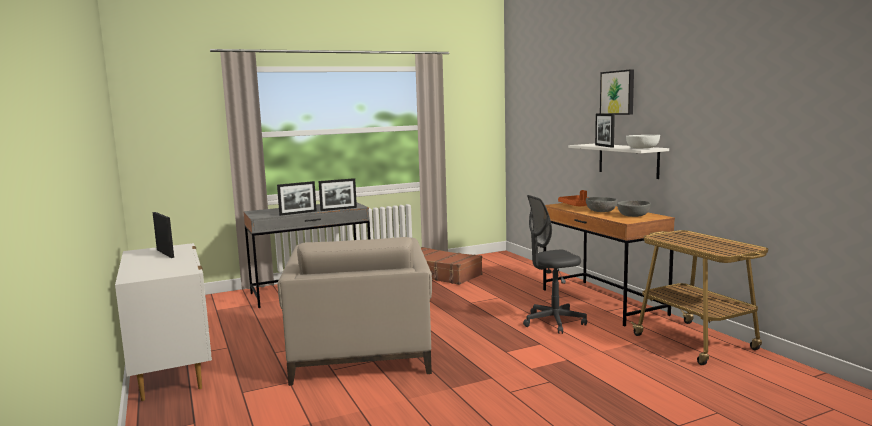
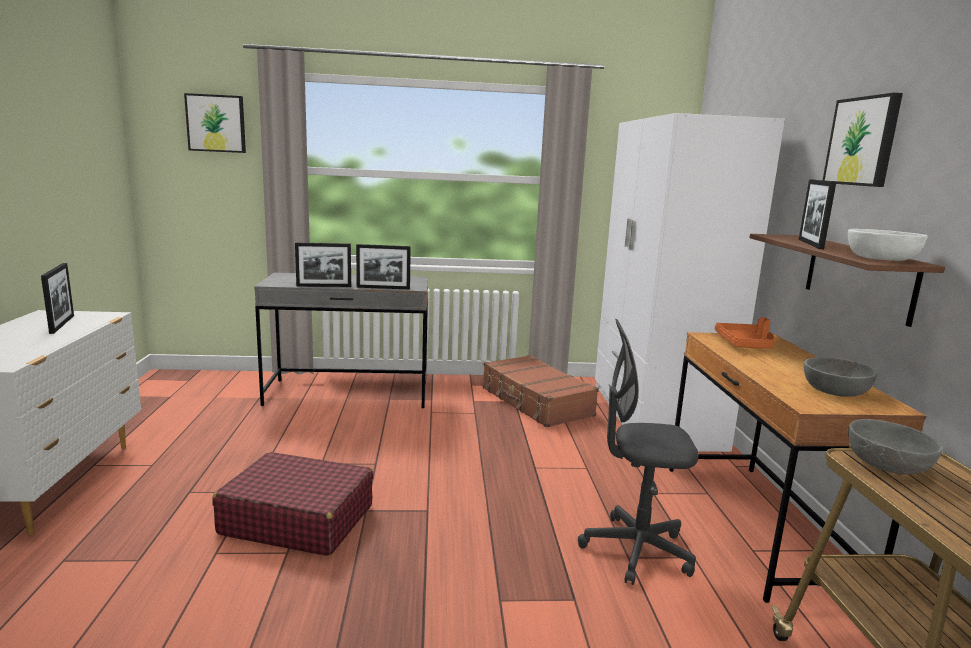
camera: 20 degrees right, 5 degrees up
(186, 106) = (216, 123): none -> picture
(360, 348) = (297, 519): beige armchair -> red suitcase
(515, 269) = (654, 416): none -> white wardrobe
(601, 211) = (778, 366): grey bowl -> grey bowl (888, 464)
(628, 160) = (858, 277): white shelf -> brown shelf

